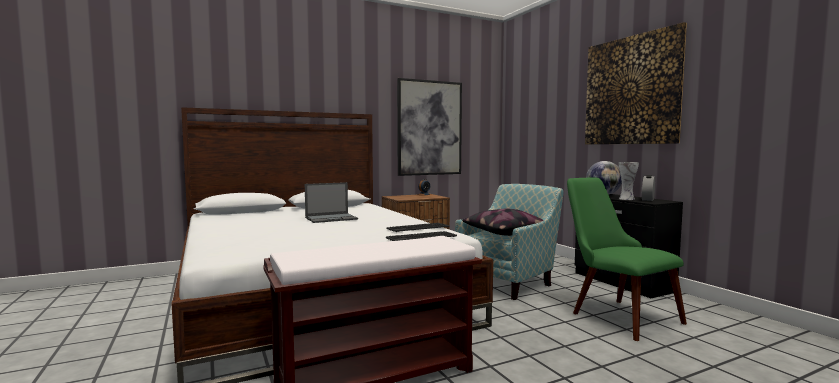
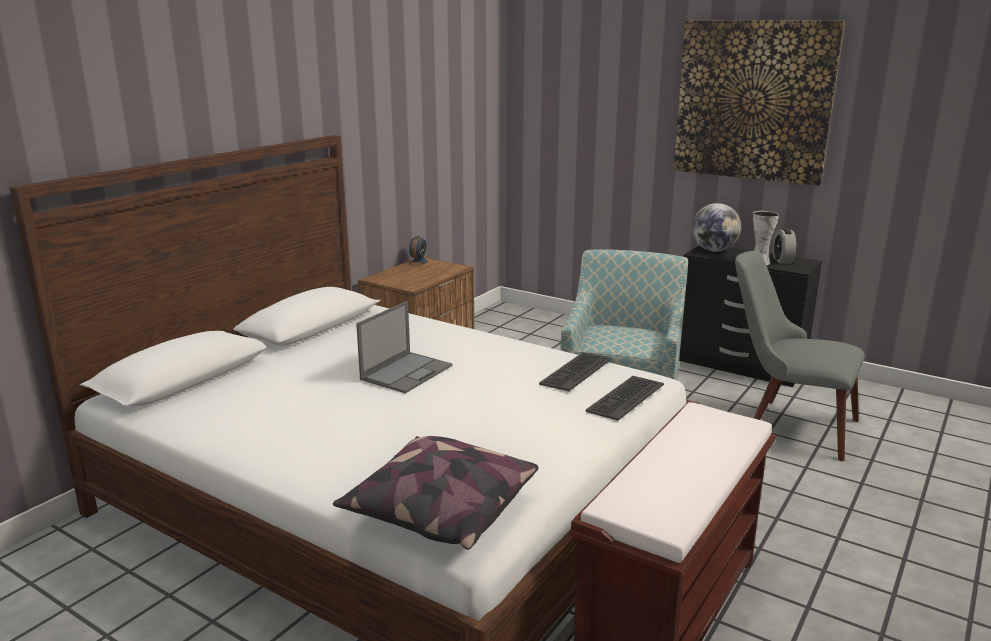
camera: 30 degrees left, 15 degrees up
(429, 128) = (413, 142): picture -> none
(502, 233) = (624, 336): pillow -> pillow (439, 511)
(615, 314) = (786, 424): green chair -> grey chair

